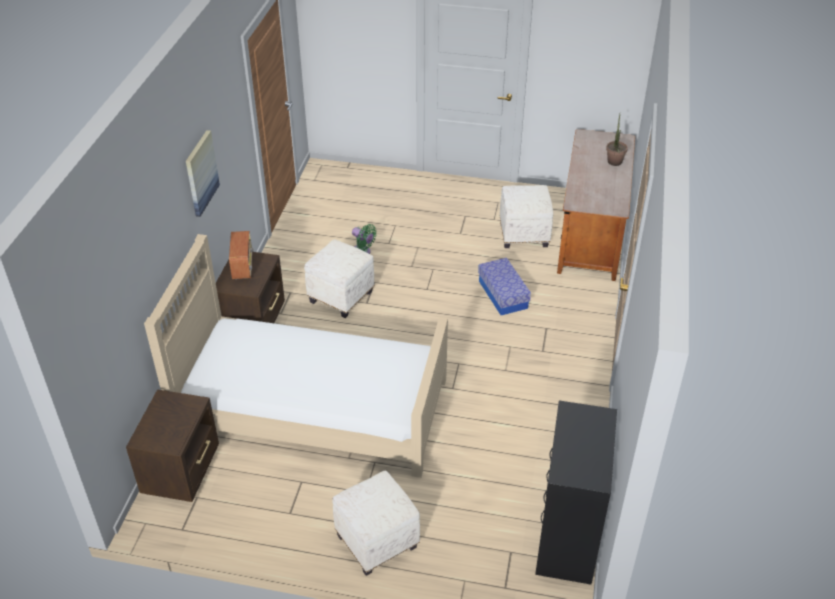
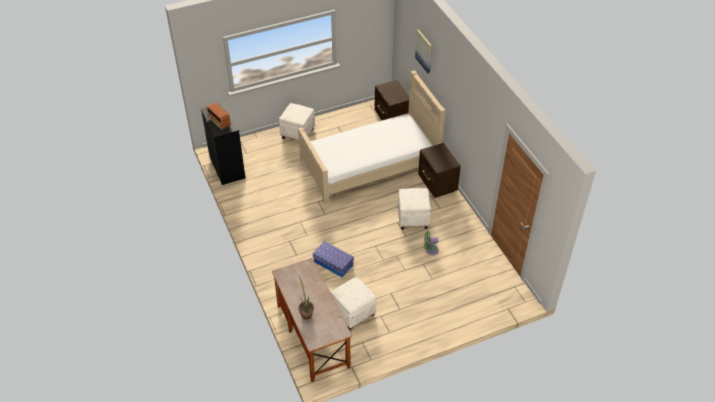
camera: 145 degrees right, 5 degrees up
(201, 173) = (459, 103): picture -> picture (424, 51)
(242, 266) = (445, 159): radio -> radio (219, 122)

